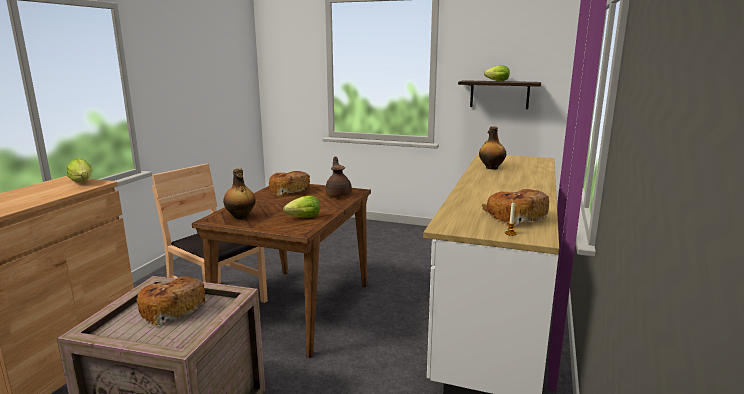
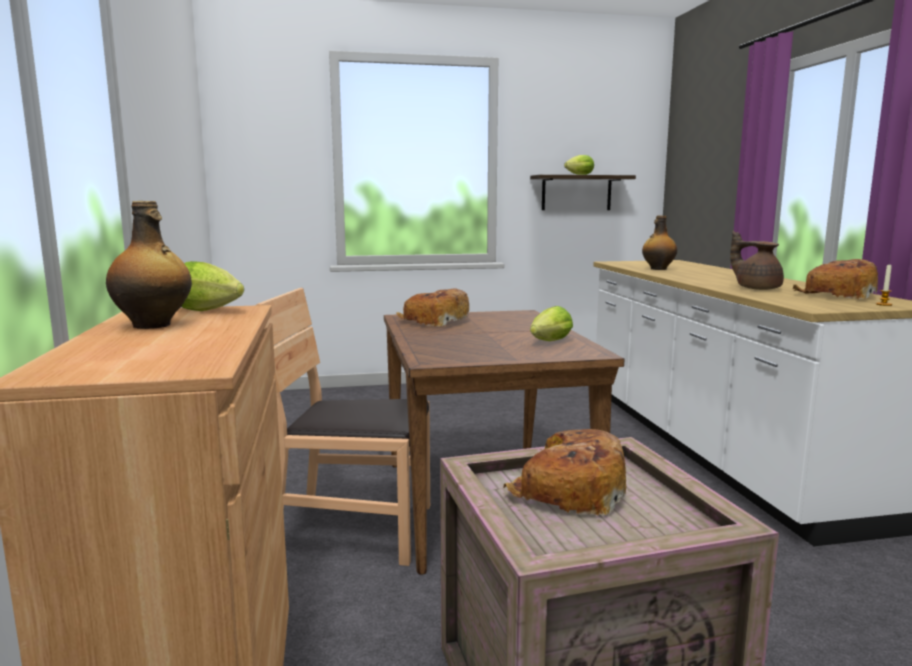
camera: 30 degrees left, 5 degrees down
(240, 217) = (463, 353): bottle -> bottle (153, 325)
(339, 194) = (515, 318): brown teapot -> brown teapot (756, 288)

